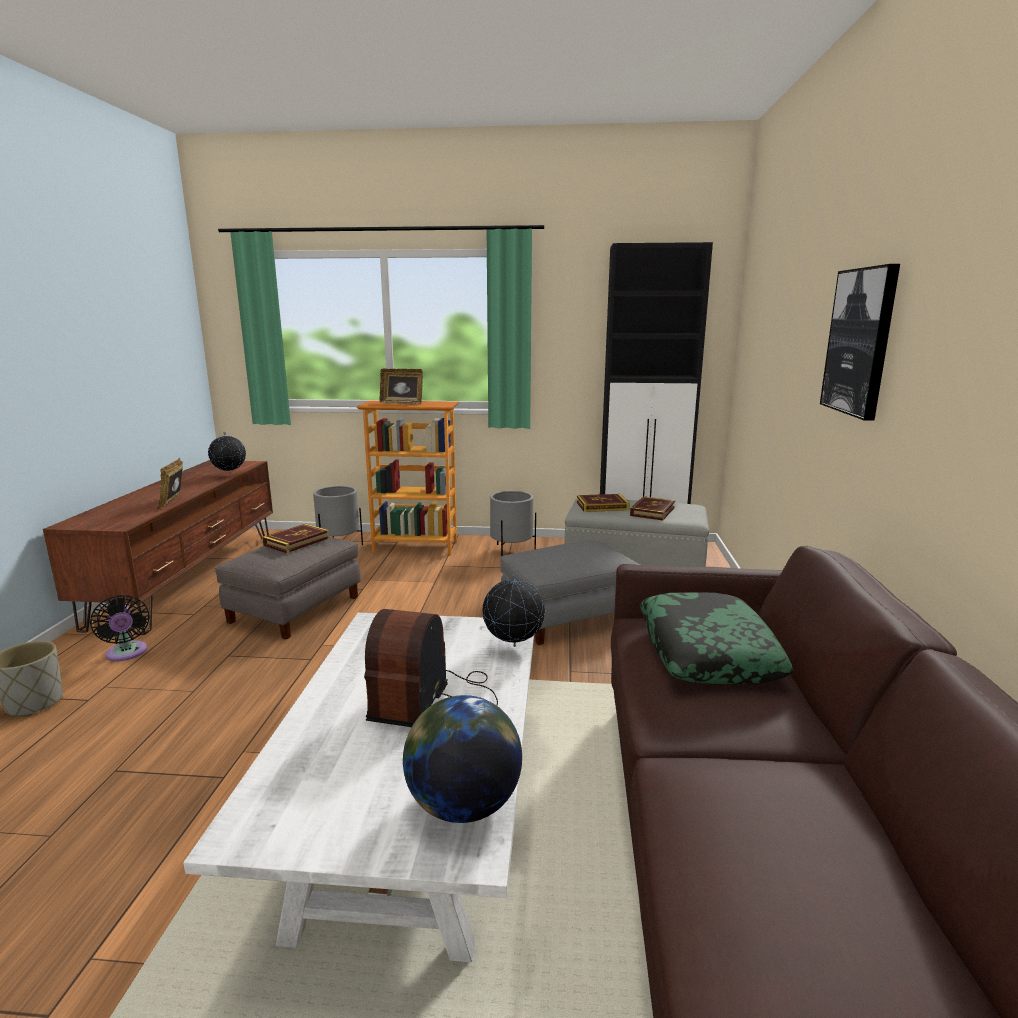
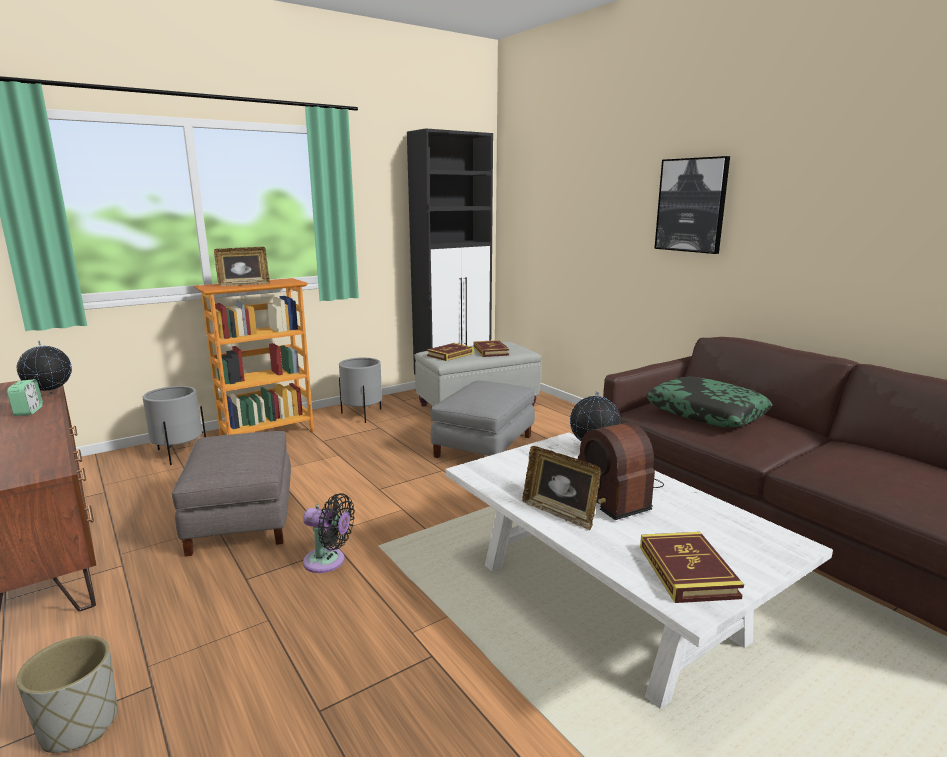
camera: 40 degrees left, 0 degrees up
(127, 654) = (110, 630): black fan -> black fan (328, 562)
(174, 502) = (54, 434): picture frame -> picture frame (559, 513)
(198, 483) = (28, 411): none -> alarm clock
(297, 541) = (236, 443): book -> book (687, 571)
(463, 805) = (748, 531): globe -> none

